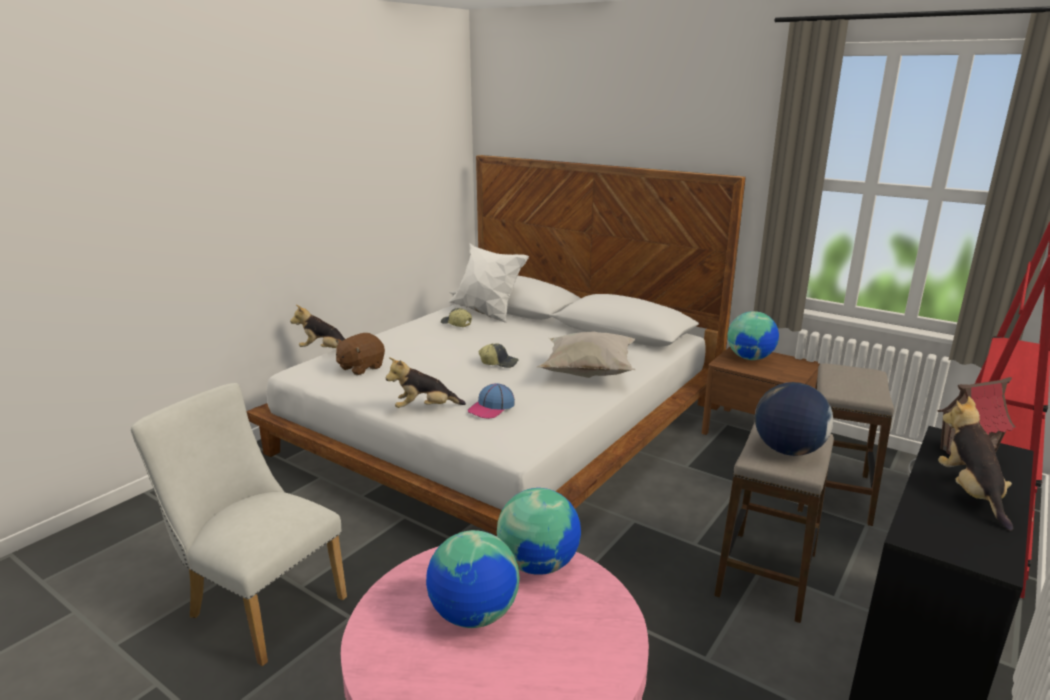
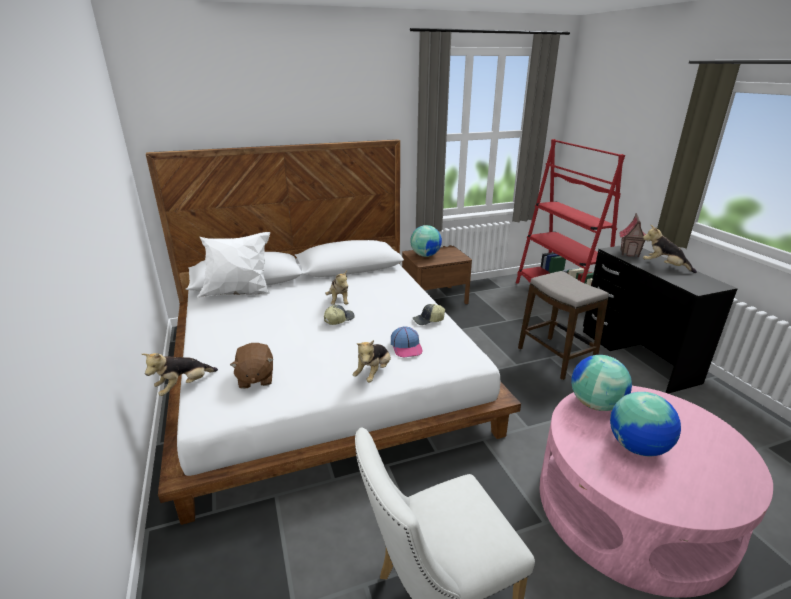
camera: 55 degrees left, 5 degrees up
(456, 324) = (237, 311): cap -> cap (428, 320)
(537, 352) = (339, 301): none -> plush toy
(587, 373) = (395, 299): white pillow -> none
(788, 451) = (572, 285): globe -> none
(834, 493) = (507, 309): stool -> none

